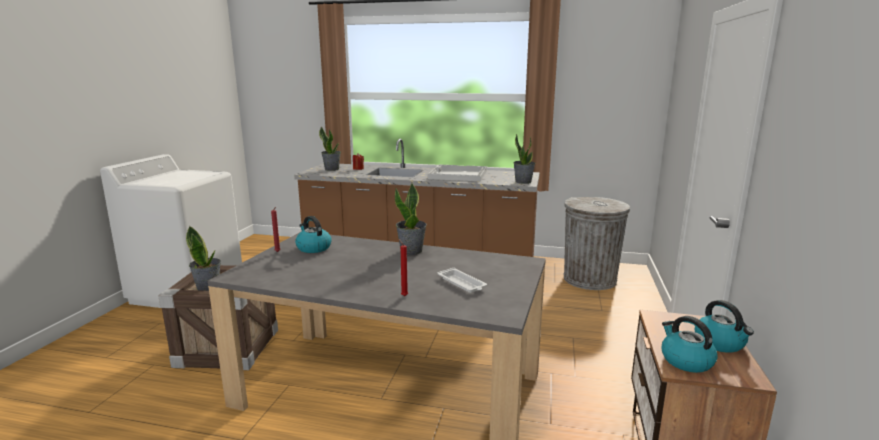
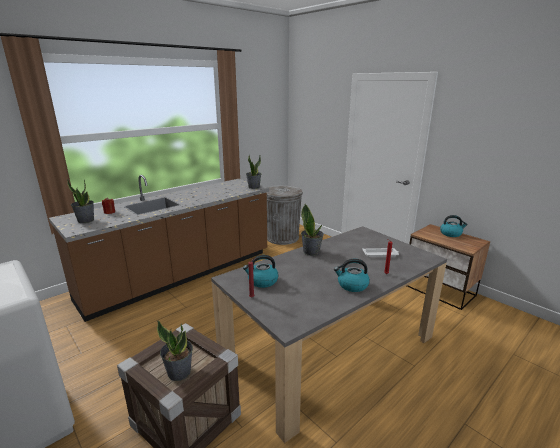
camera: 55 degrees left, 5 degrees up
(457, 175) = (202, 194): white tray -> none
(685, 361) = (462, 245): kettle -> kettle (352, 285)

